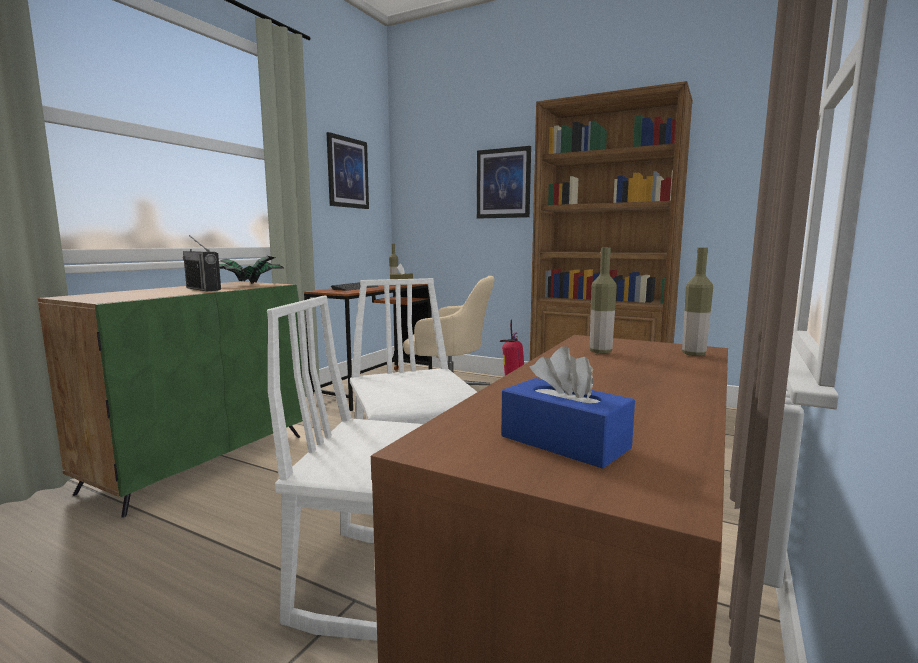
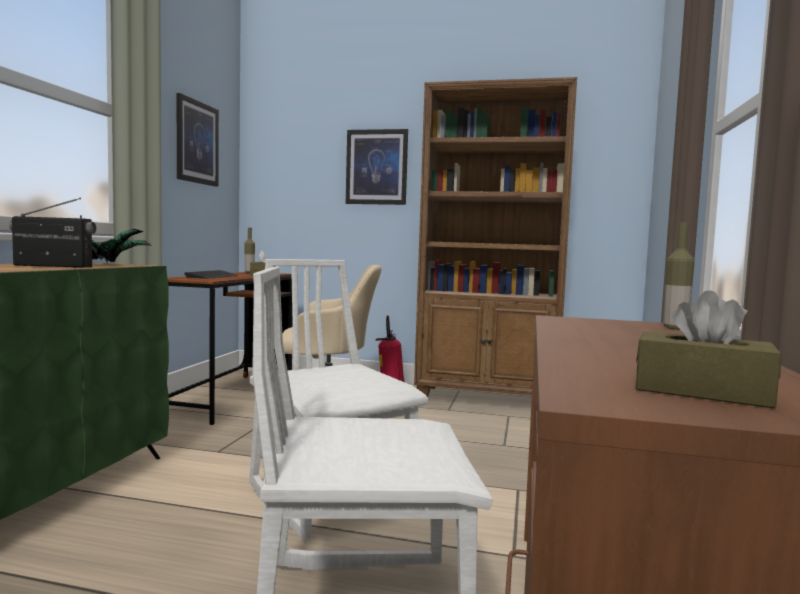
camera: 15 degrees left, 5 degrees down
(203, 289) = (53, 266): radio -> radio turned 150 degrees clockwise
(564, 442) = (701, 391): blue tissue box -> brown tissue box
(600, 352) = (590, 327): bottle -> none

